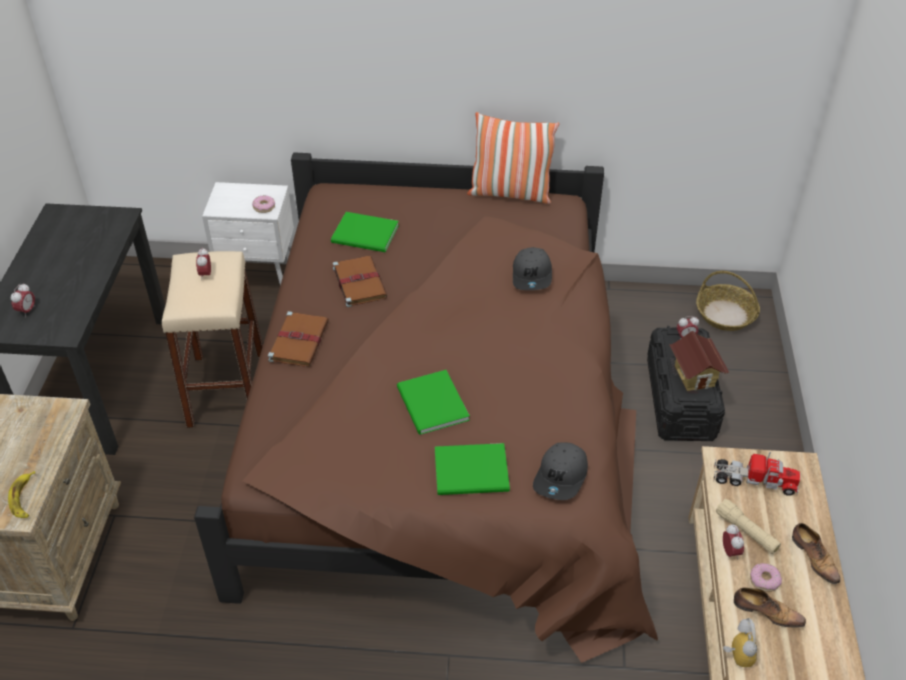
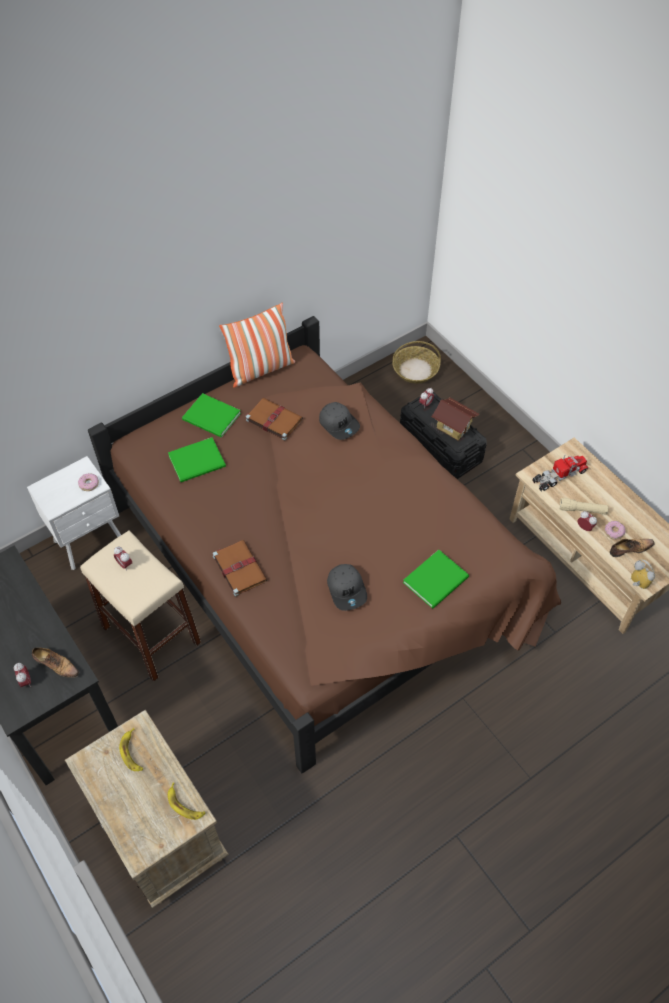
camera: 40 degrees left, 10 degrees up
(37, 425) = (132, 753): none -> banana
(359, 282) = (232, 500): brown book -> brown book (273, 419)
(431, 405) = (371, 554): green book -> green book (212, 418)
(561, 477) = (485, 547): grey cap -> grey cap (347, 589)
(814, 558) = (624, 501): shoe -> shoe (56, 665)

